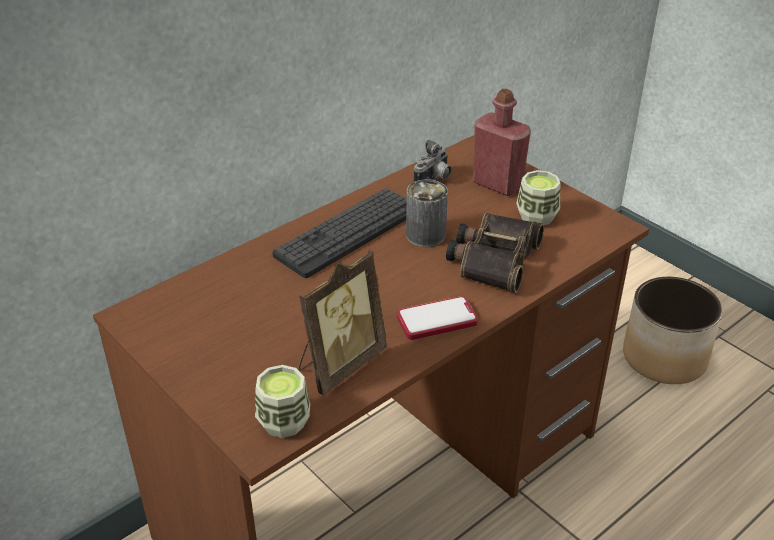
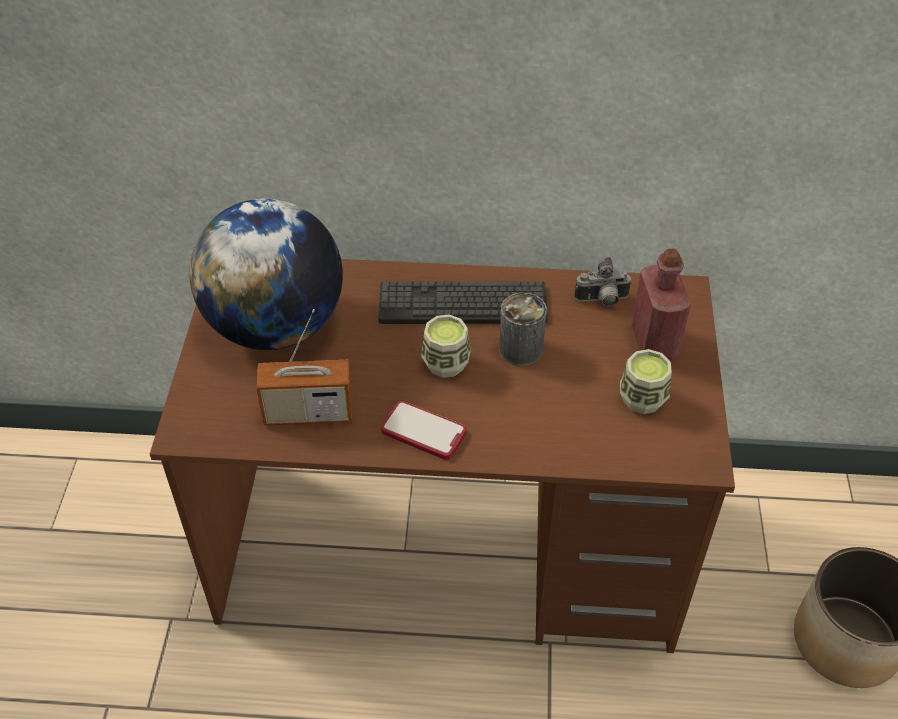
camera: 45 degrees right, 10 degrees up
(227, 328) = (276, 326): none -> globe
(284, 421) = (218, 429): cup -> cup (446, 363)
(339, 364) = (308, 413): picture frame -> radio
(493, 259) = (544, 412): binoculars -> none

